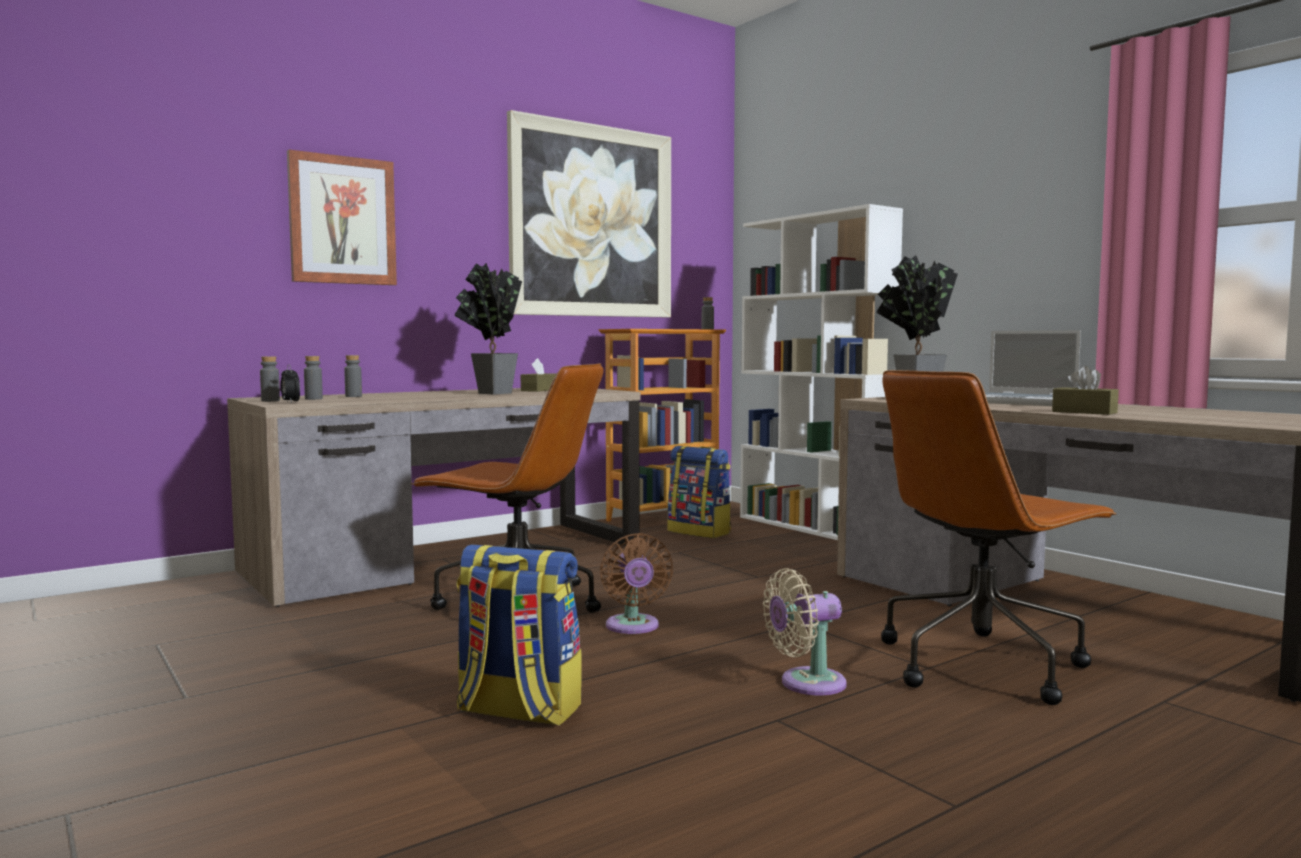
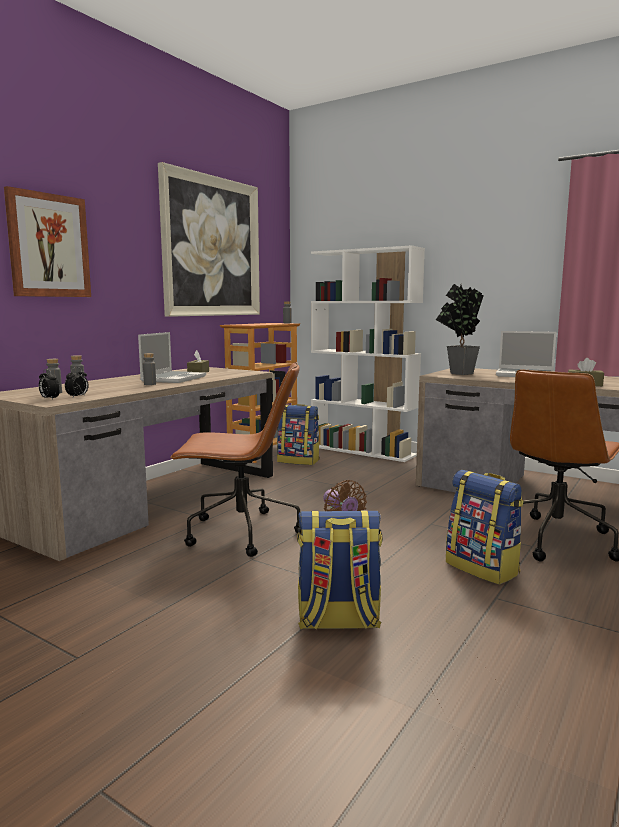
camera: 20 degrees left, 5 degrees up
(270, 401) = (25, 397): grey bottle -> grey bottle (150, 384)
(325, 402) = (78, 397): none -> alarm clock
(489, 393) = (173, 378): potted plant -> laptop
(806, 683) = (483, 568): beige fan -> backpack

